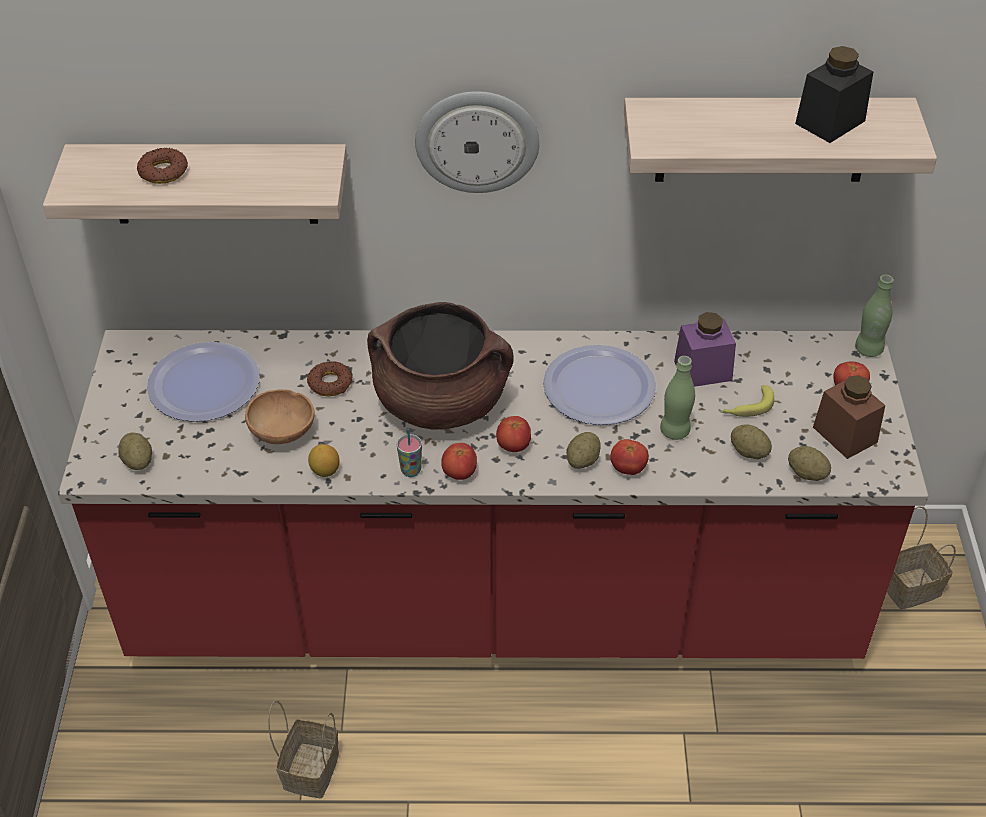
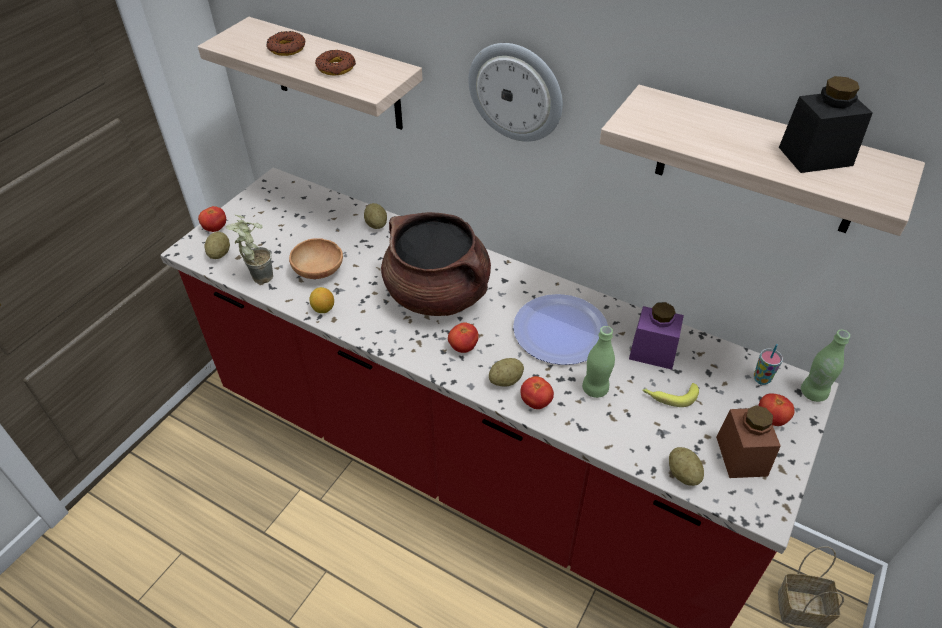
camera: 30 degrees right, 0 degrees up
(204, 384) = (299, 221): plate -> none
(211, 467) = (257, 276): none -> potted plant
(310, 768) = (285, 514): basket -> none
(330, 383) = (376, 252): donut -> donut (336, 68)
(411, 470) = (378, 333): cup -> cup (761, 379)
(459, 473) = (409, 350): tomato -> tomato (215, 228)
(749, 452) = (644, 433): potato -> potato (376, 224)

